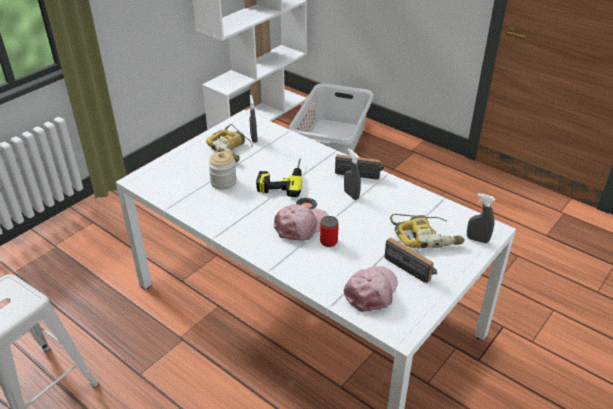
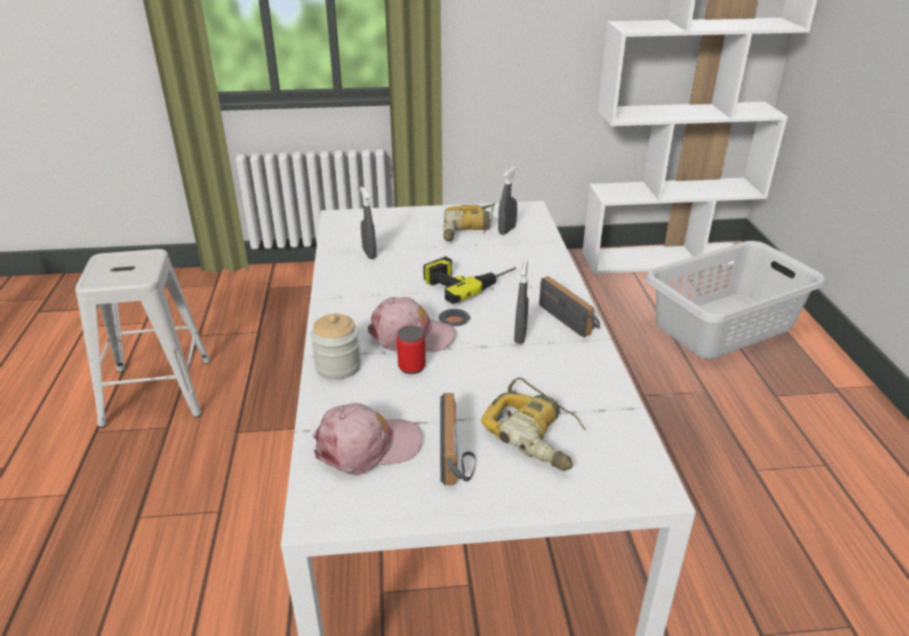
camera: 45 degrees right, 5 degrees down
(223, 182) = (408, 254): jar -> jar (338, 367)
(477, 240) = (604, 484): grey spray bottle -> grey spray bottle (369, 254)

